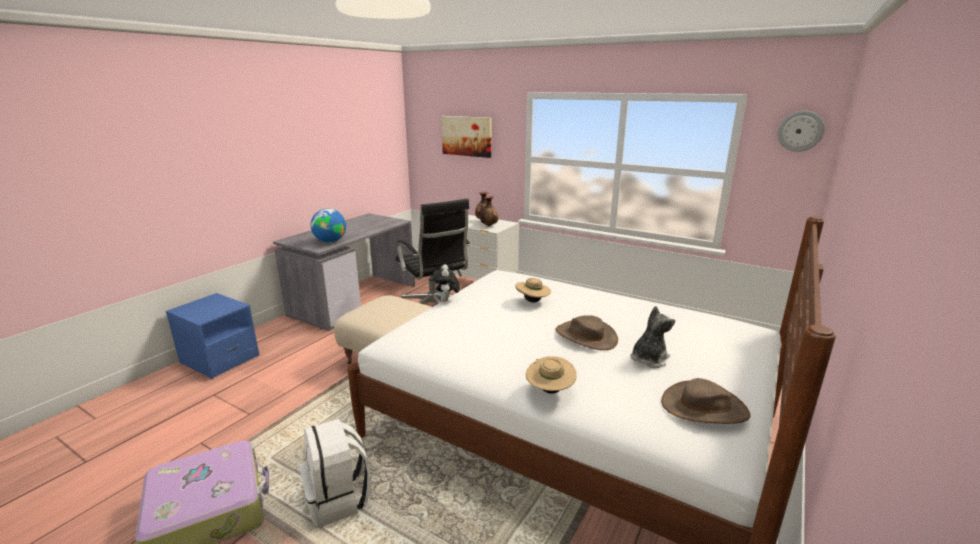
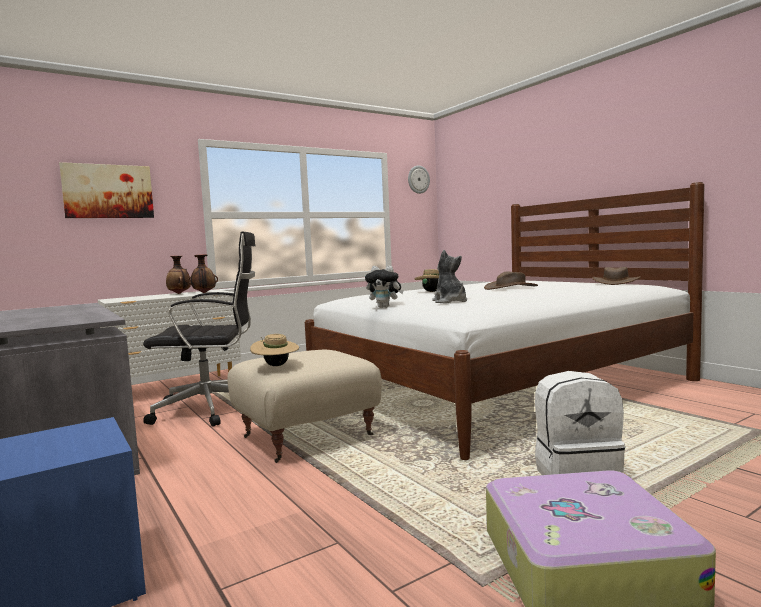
camera: 65 degrees left, 15 degrees down
(330, 241) = (82, 317): globe -> none
(549, 390) = (589, 293): beige hat -> beige hat (276, 366)
(648, 359) = (553, 284): plush toy -> plush toy (450, 301)

